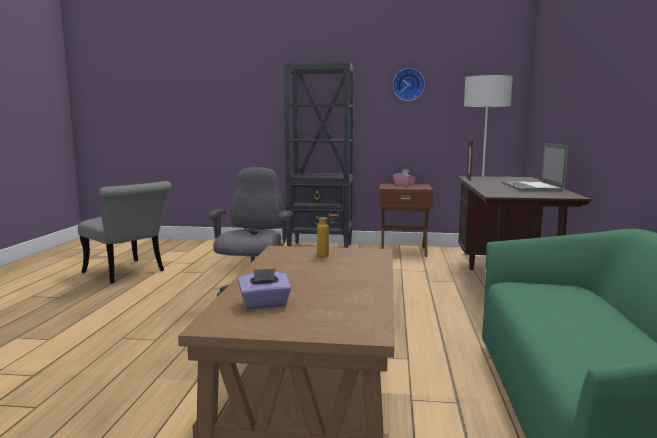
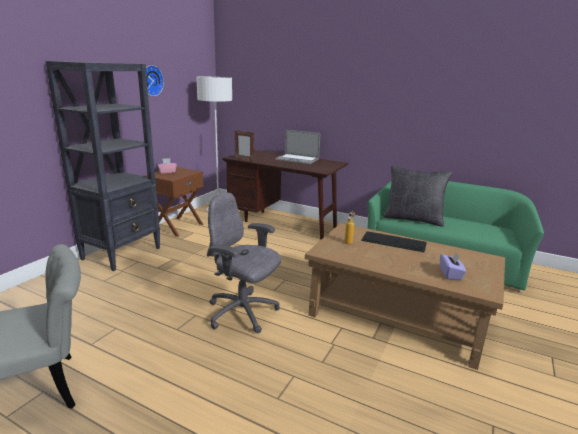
camera: 70 degrees left, 10 degrees up
(359, 273) = (394, 241): none -> keyboard
(543, 298) = (413, 219): none -> black pillow

